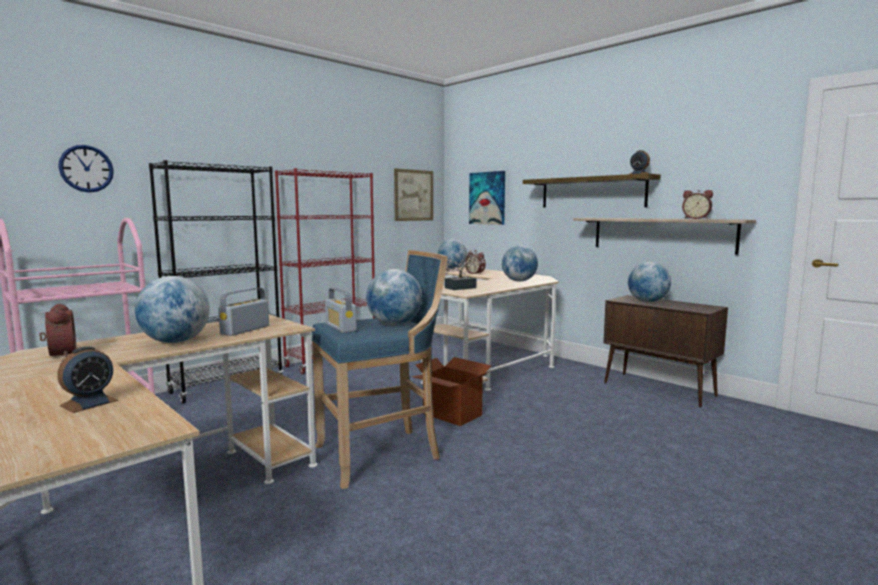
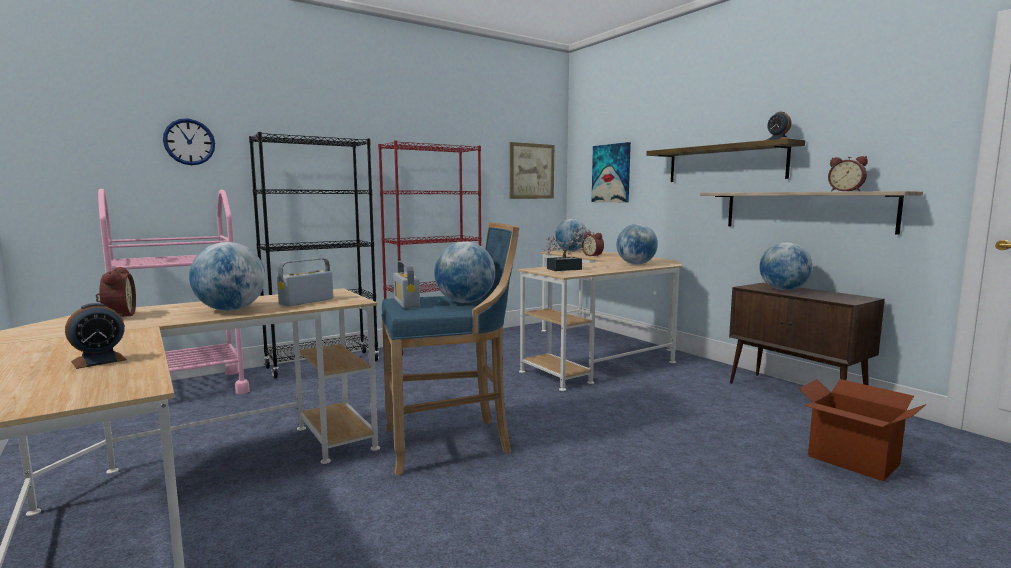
camera: 10 degrees right, 0 degrees up
(452, 415) = (541, 407): cardboard box -> cardboard box (852, 461)

